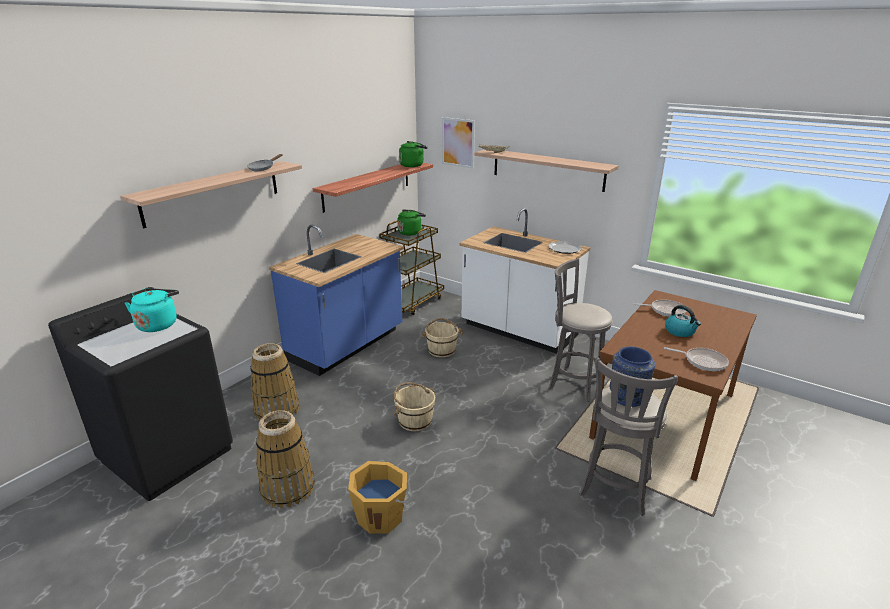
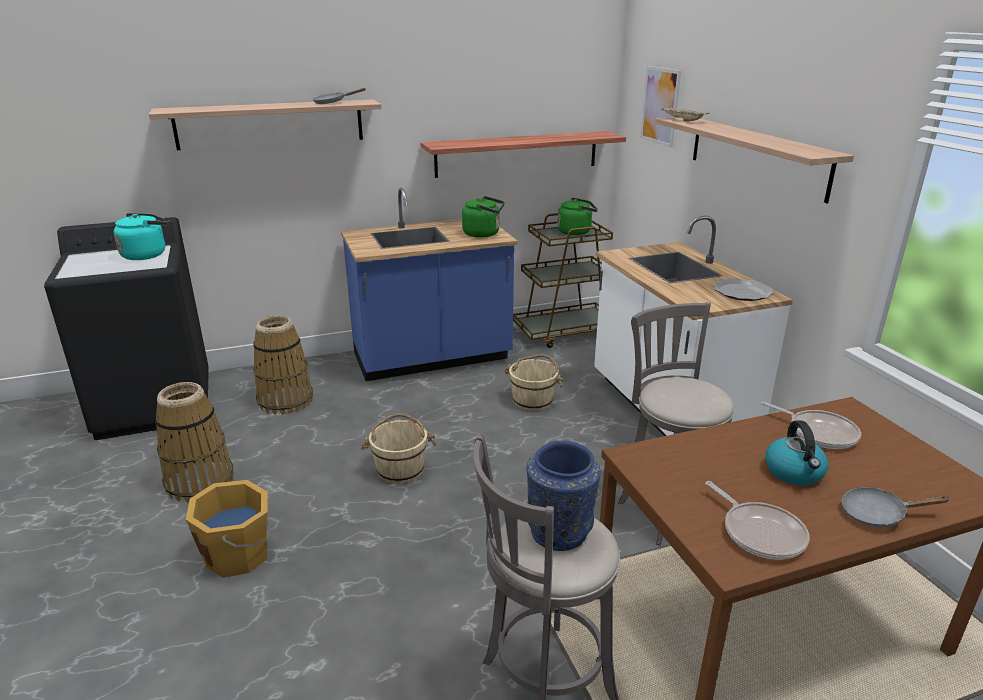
camera: 35 degrees right, 0 degrees up
(413, 165) = (595, 135): green kettle -> green kettle (484, 234)
(726, 337) = (878, 514): none -> grey frying pan

